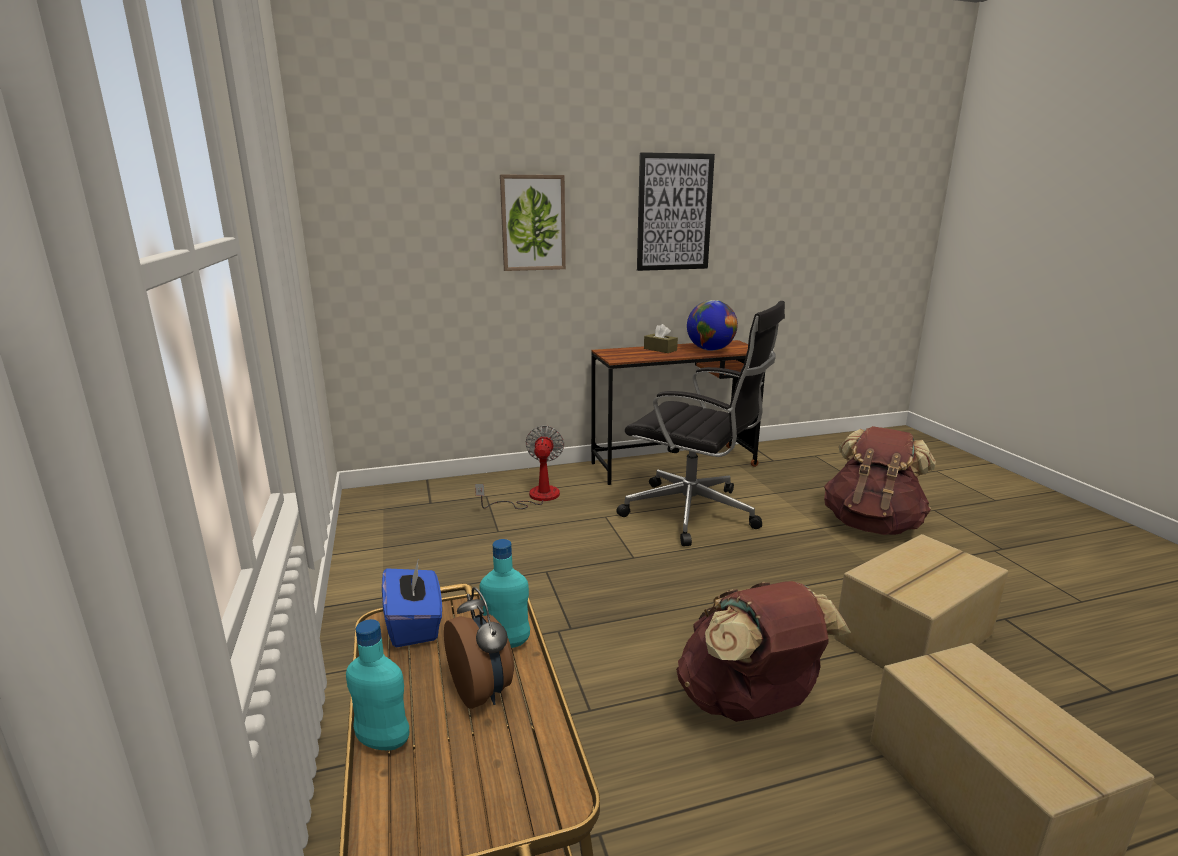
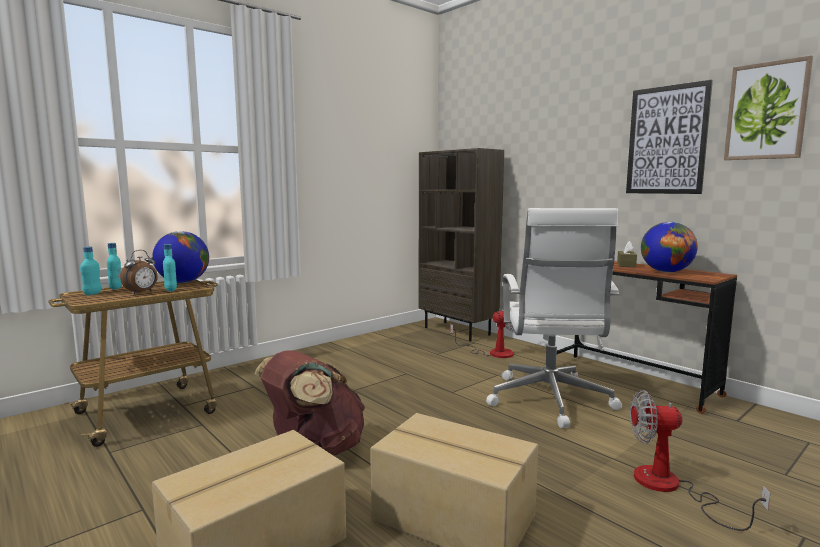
camera: 65 degrees right, 10 degrees down
(415, 624) = (183, 282): blue tissue box -> globe
(417, 793) = (92, 294): none -> turquoise bottle
(428, 493) = (458, 331): none -> brown bookcase
(533, 223) = (548, 155): picture -> picture (766, 111)
(694, 513) = (549, 401): black office chair -> white office chair
(871, 524) = (671, 488): brown backpack -> fan

